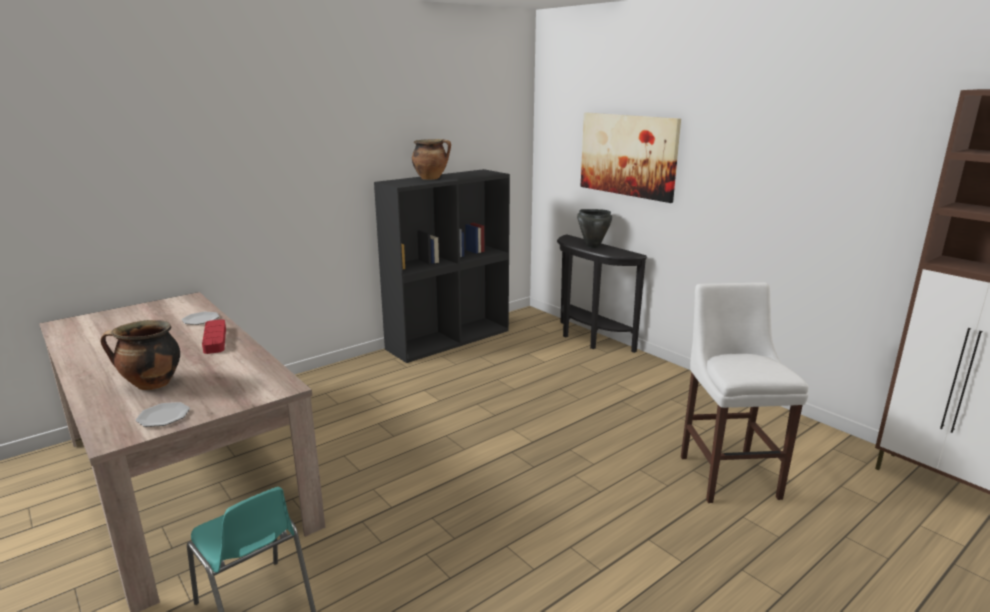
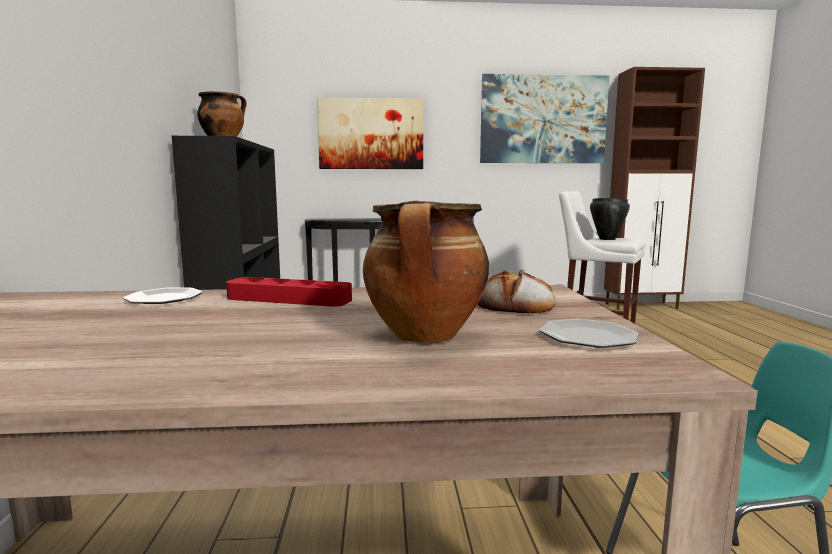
camera: 55 degrees left, 10 degrees down
(230, 389) = (516, 305): none -> bread
(592, 246) = (354, 219): black cooking pot -> black cooking pot (607, 239)
(832, 157) = (543, 119): none -> picture

